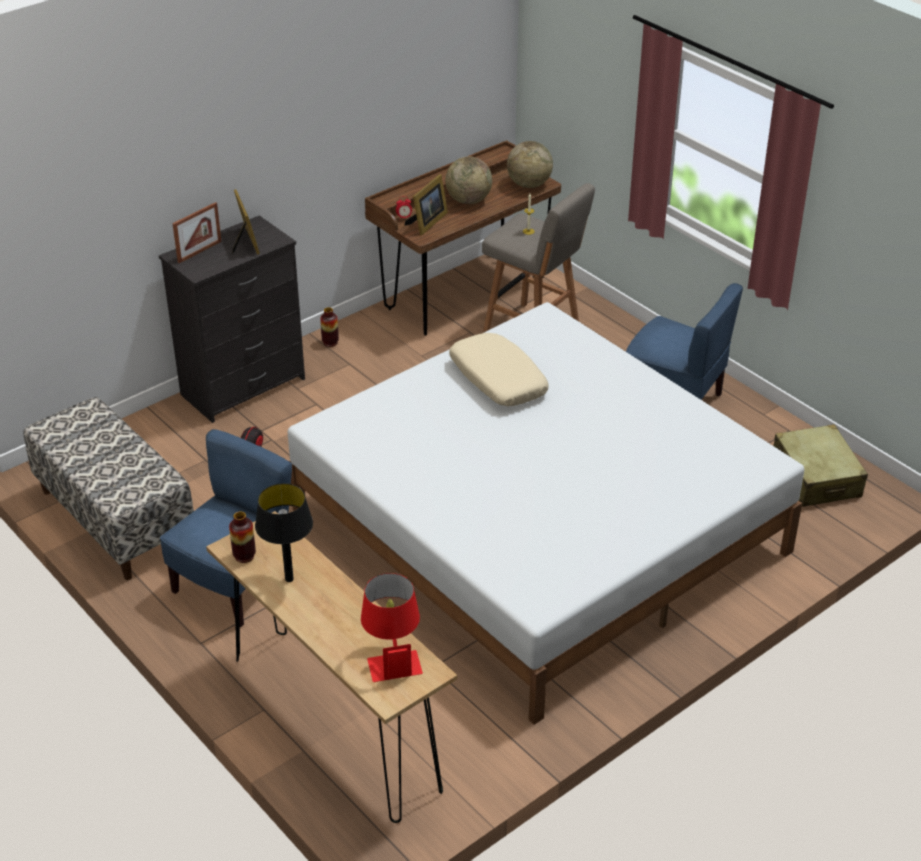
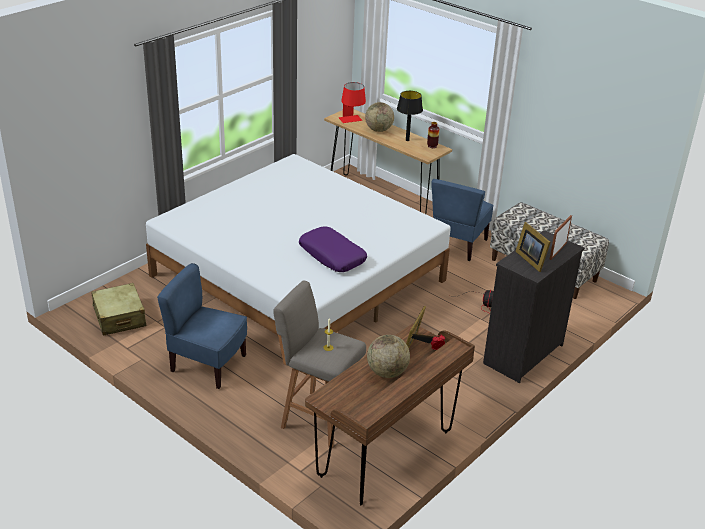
camera: 170 degrees right, 5 degrees down
(330, 343) = (479, 395): vase -> none
(497, 380) = (332, 256): beige pillow -> purple pillow
(529, 184) = (335, 396): globe -> globe (379, 130)

